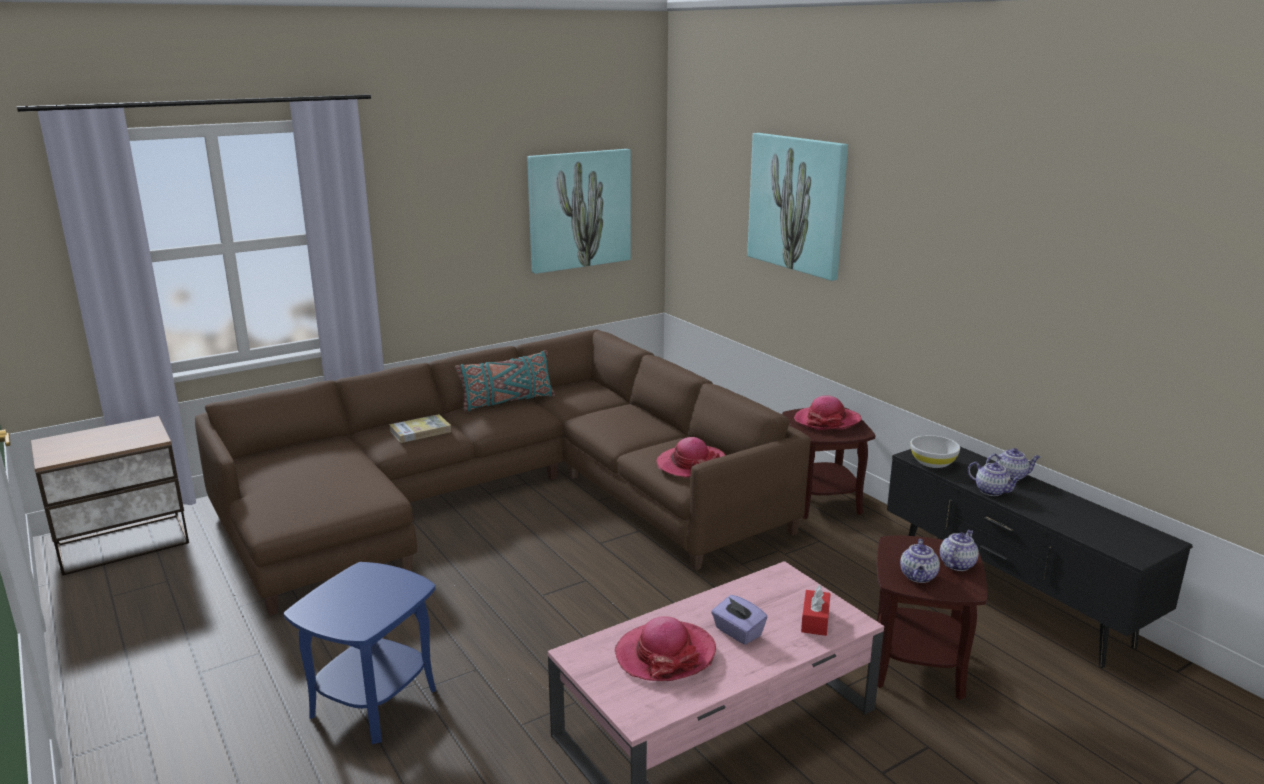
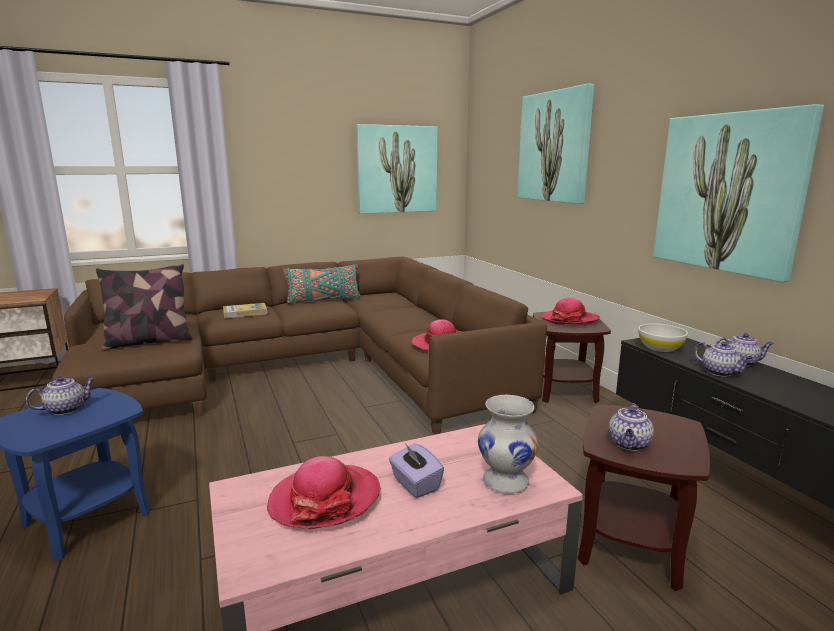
camera: 10 degrees right, 5 degrees down
(334, 488) = (149, 342): none -> pillow
(815, 620) = (505, 481): red tissue box -> white vase
(957, 564) = (676, 436): teapot -> teapot (66, 409)
(997, 300) = (728, 193): none -> picture

